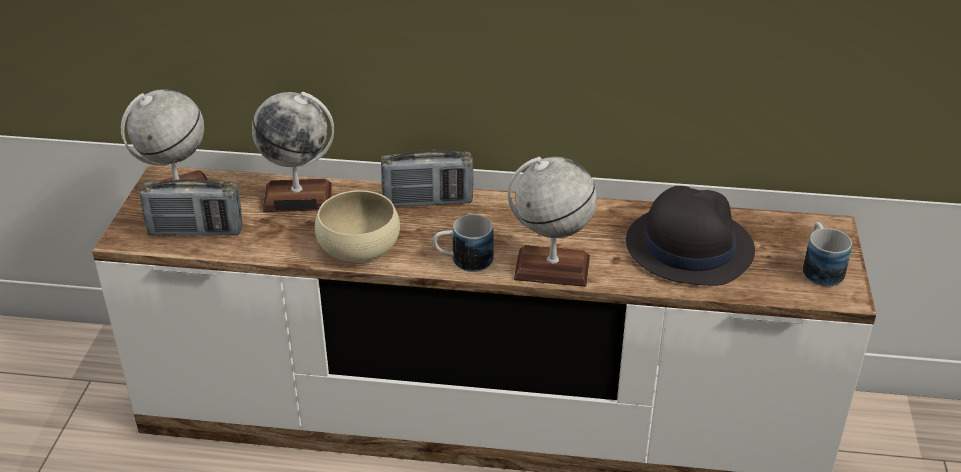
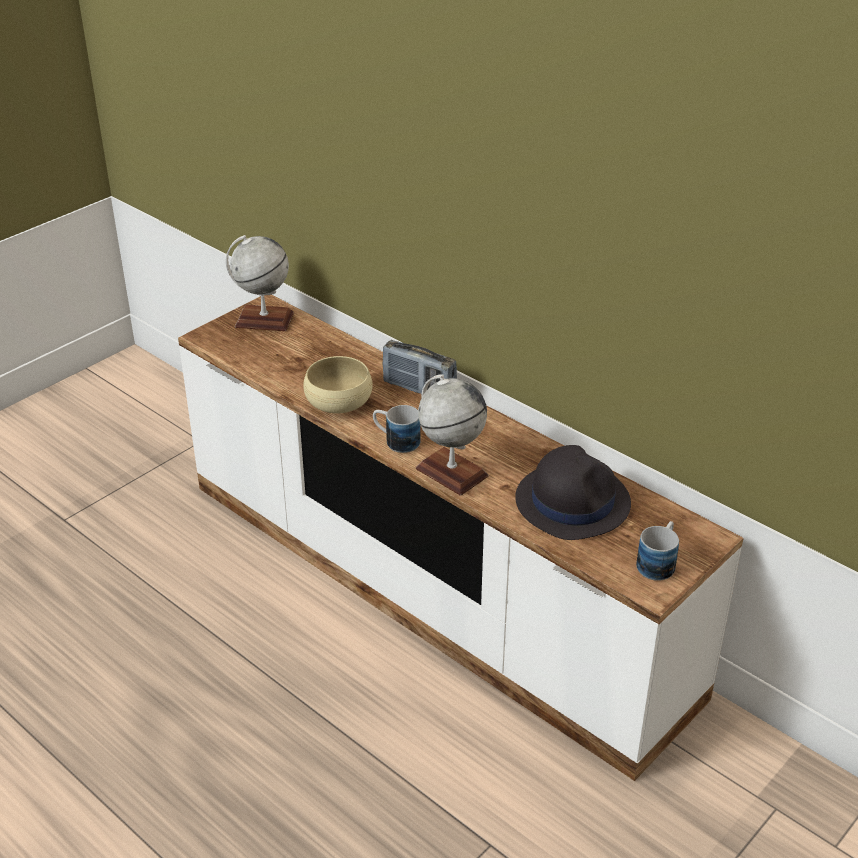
camera: 35 degrees right, 0 degrees up
(196, 231) = (249, 349): radio -> none
(298, 197) = (336, 352): globe -> none

